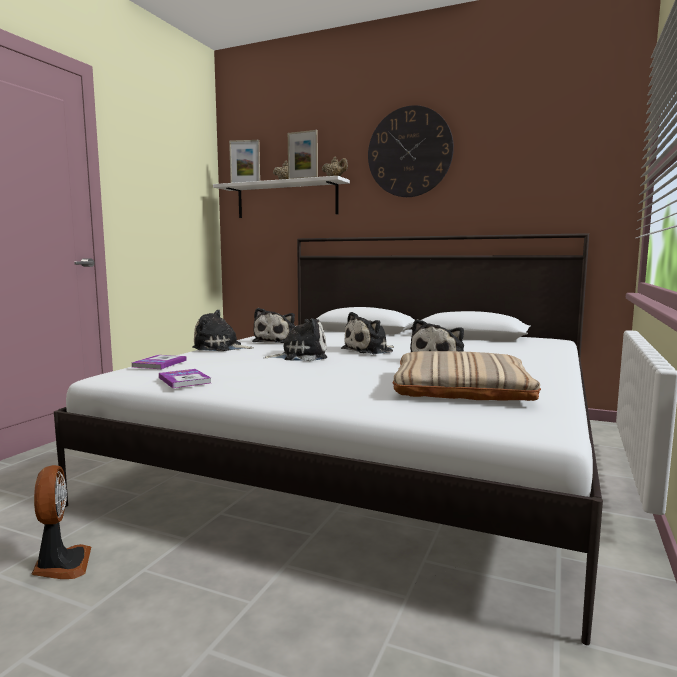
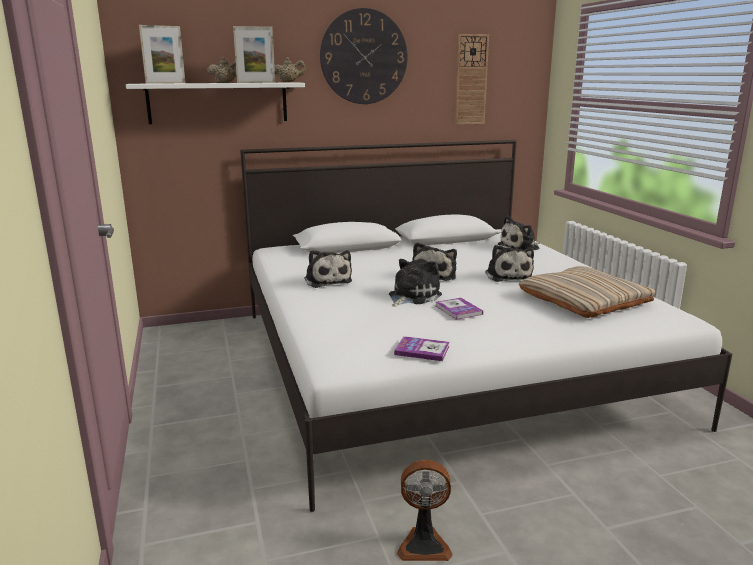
camera: 40 degrees left, 10 degrees up
(61, 565) = (424, 544): fan -> fan turned 150 degrees clockwise
(159, 363) = (340, 339): book -> book (458, 310)
(220, 348) = (307, 303): plush toy -> plush toy (520, 247)
(530, 167) = (471, 80): none -> wall clock

